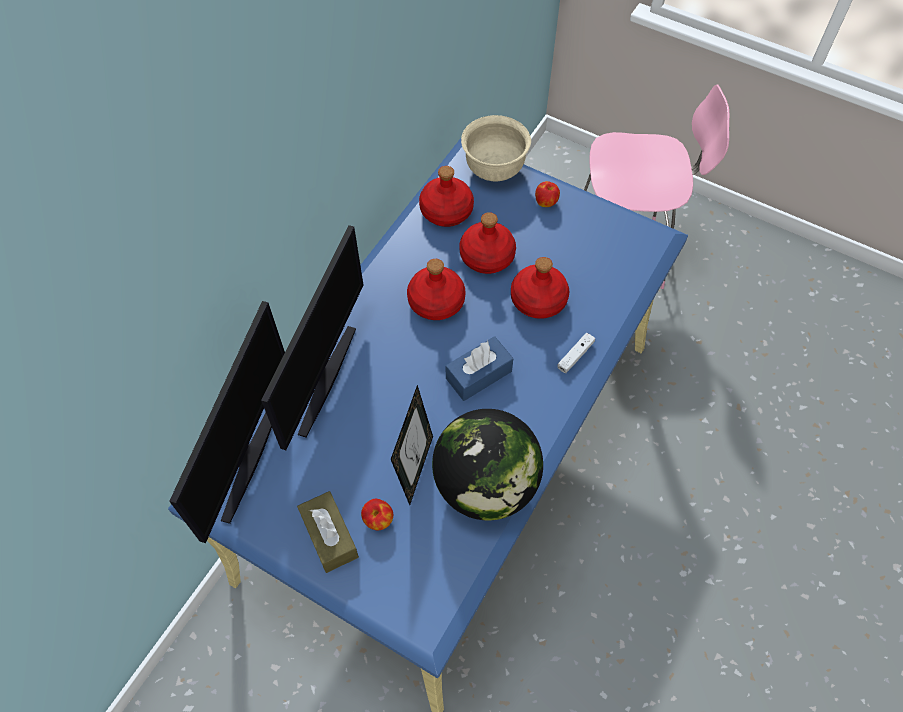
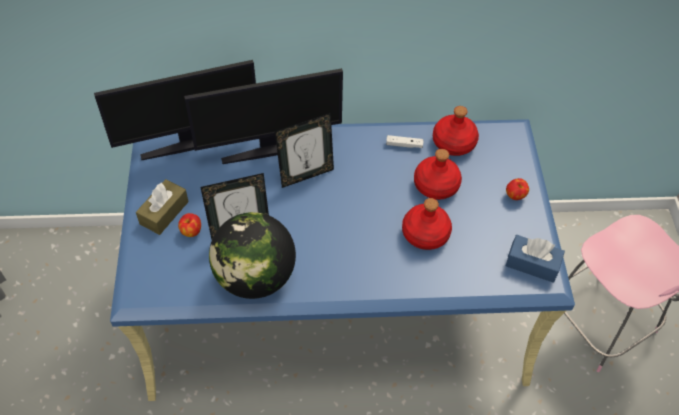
camera: 55 degrees right, 5 degrees down
(386, 363) = (306, 175): none -> picture frame
(435, 302) = (374, 176): red bottle -> none
(478, 375) = (336, 230): blue tissue box -> blue tissue box (532, 264)
(494, 169) = (515, 150): beige bowl -> none
(575, 356) = (396, 279): white game controller -> white game controller (404, 145)

